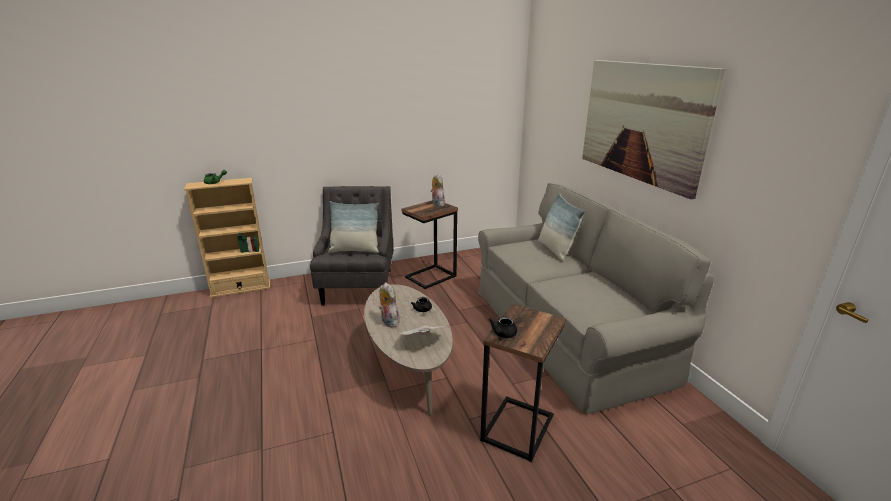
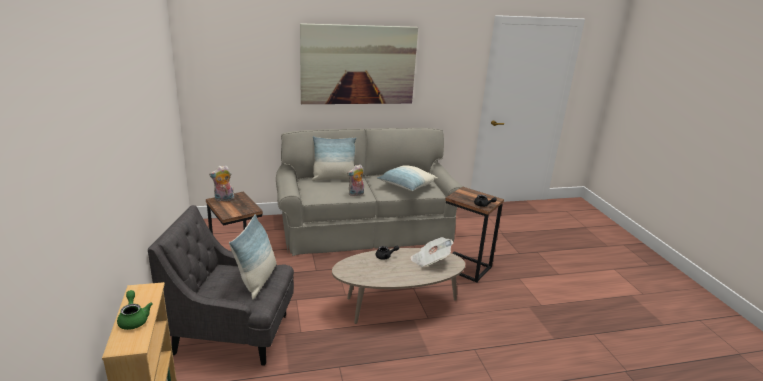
camera: 85 degrees left, 0 degrees up
(388, 322) = (401, 274): plush toy -> plush toy (356, 194)
(577, 295) = (406, 186): none -> pillow

